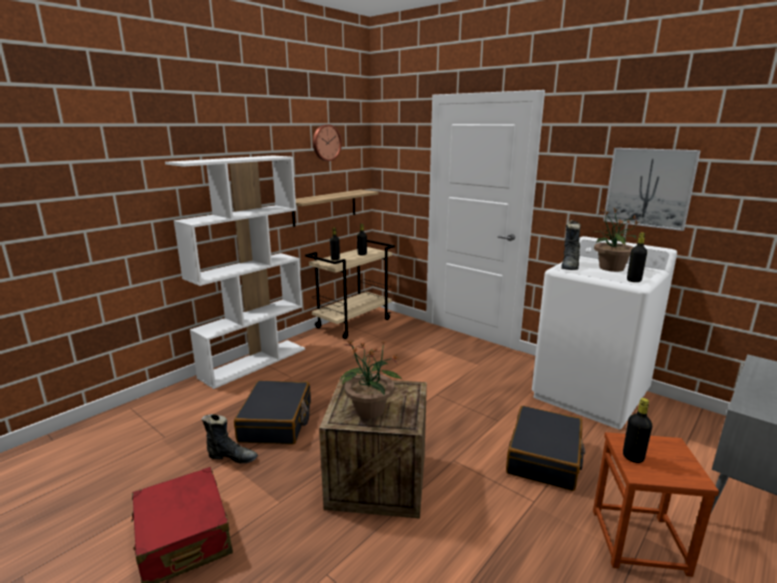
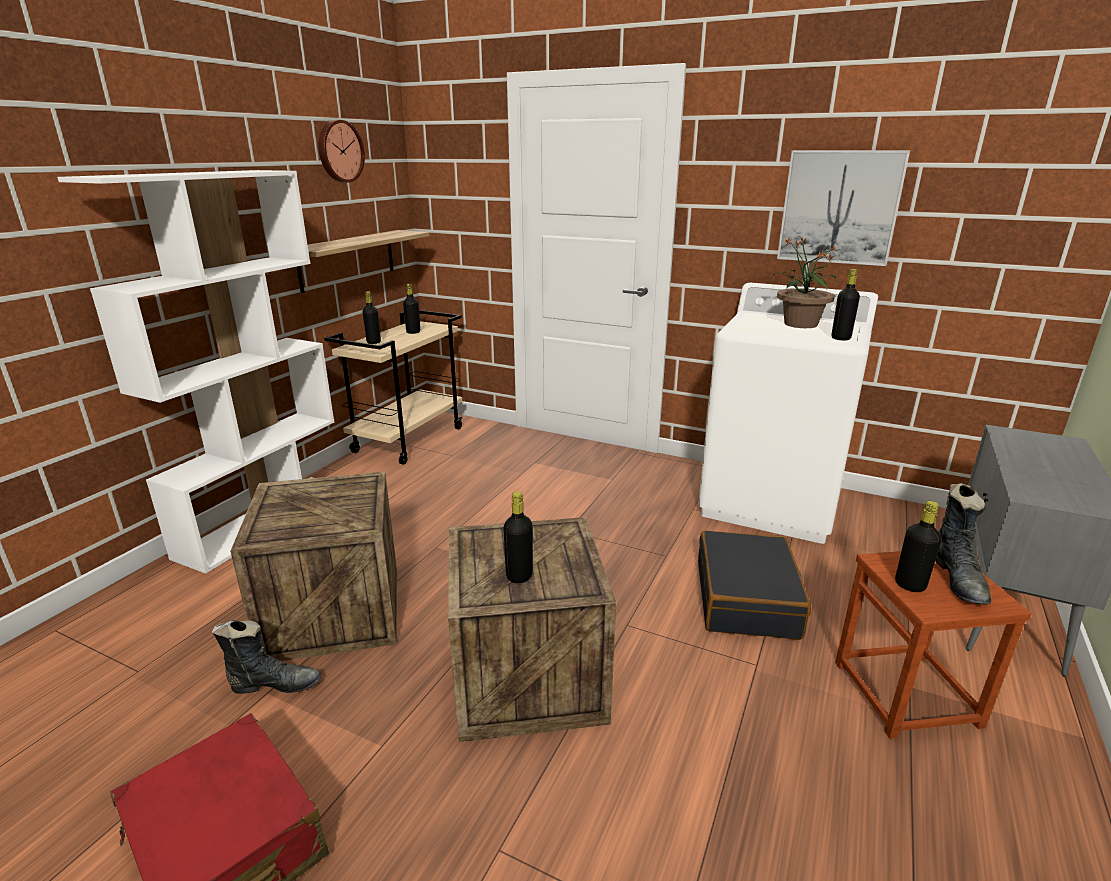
camera: 15 degrees left, 5 degrees up
(276, 422) = (334, 612): black suitcase -> crate
(370, 411) = (519, 576): potted plant -> black bottle
(570, 266) = (747, 325): black boot -> black boot (958, 579)

